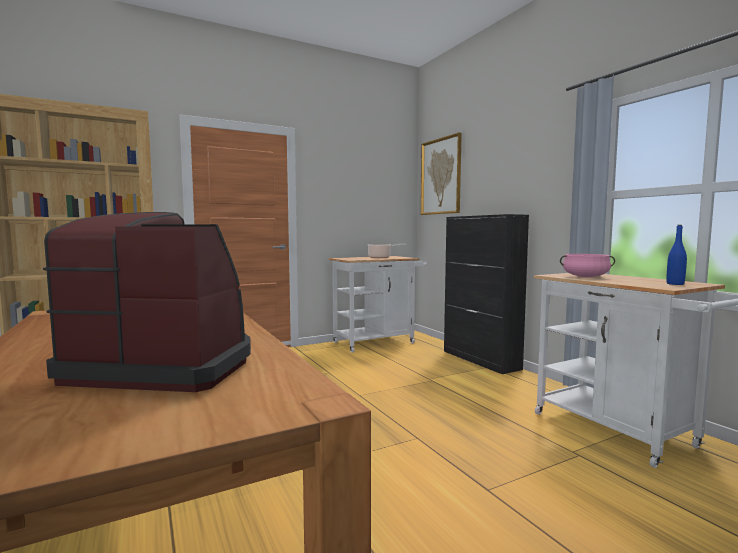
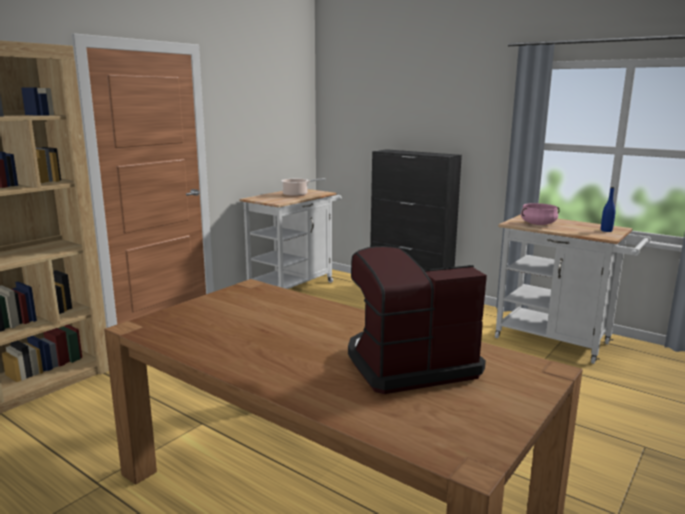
camera: 25 degrees left, 10 degrees up
(441, 176) = (351, 100): picture -> none

